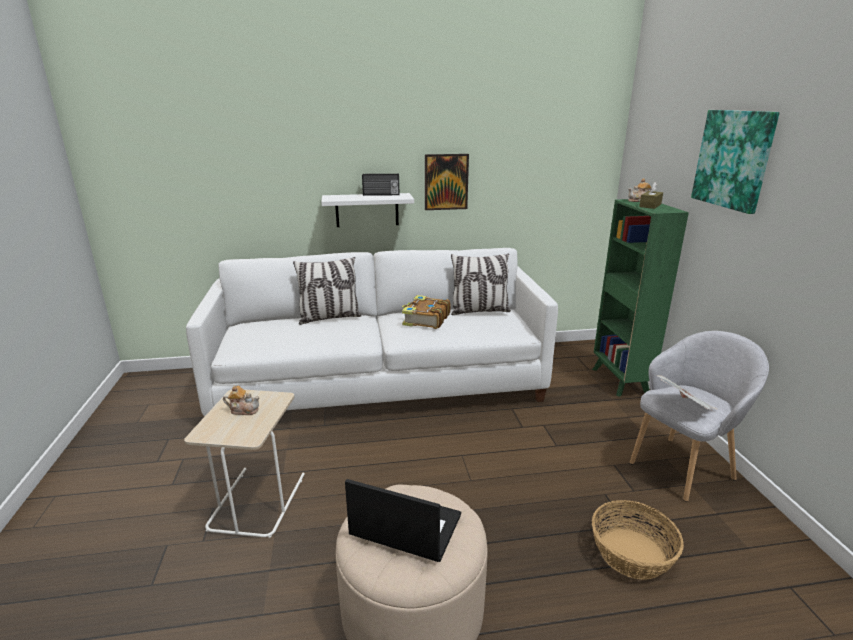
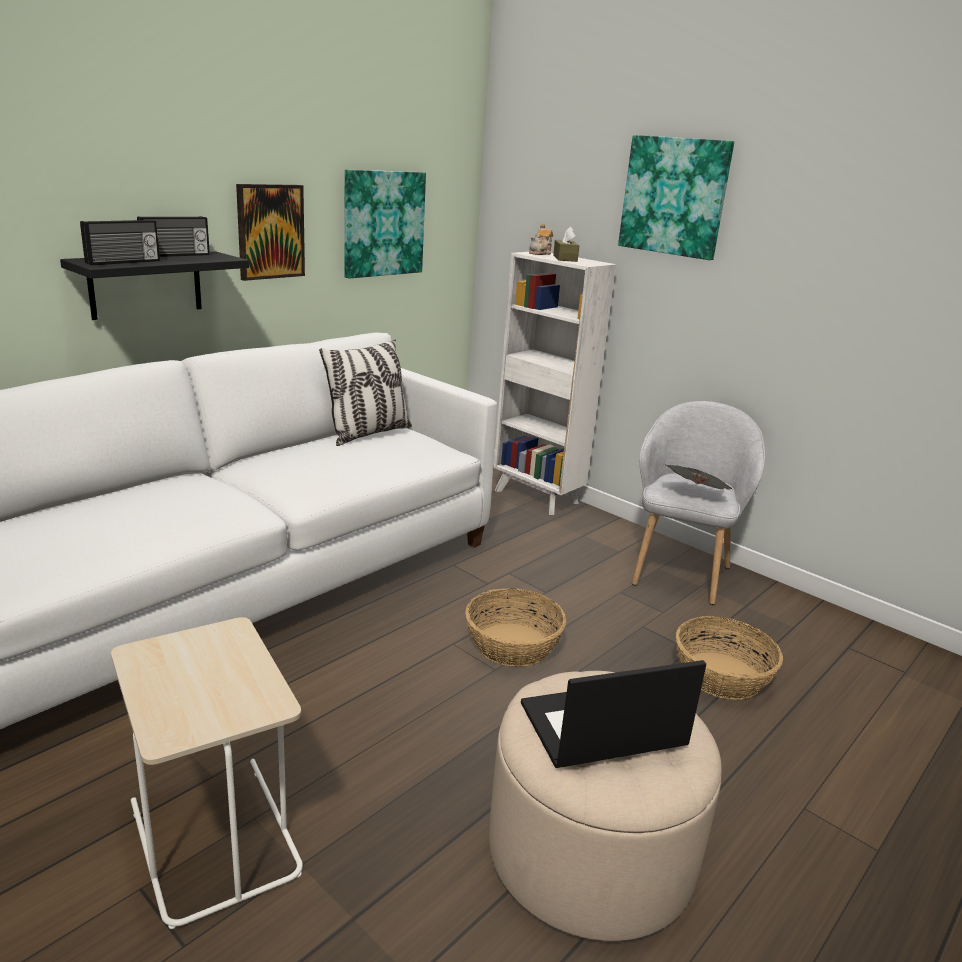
camera: 40 degrees left, 0 degrees up
(244, 410) = (193, 671): teapot -> none
(329, 318) = (141, 489): pillow -> none
(345, 198) = (124, 262): none -> radio
(367, 210) = (146, 284): white shelf -> black shelf
(425, 320) = (313, 459): book -> none
(498, 469) = (512, 644): none -> basket
(531, 177) = (383, 223): none -> picture
(620, 381) = (537, 497): green bookcase -> white bookcase

